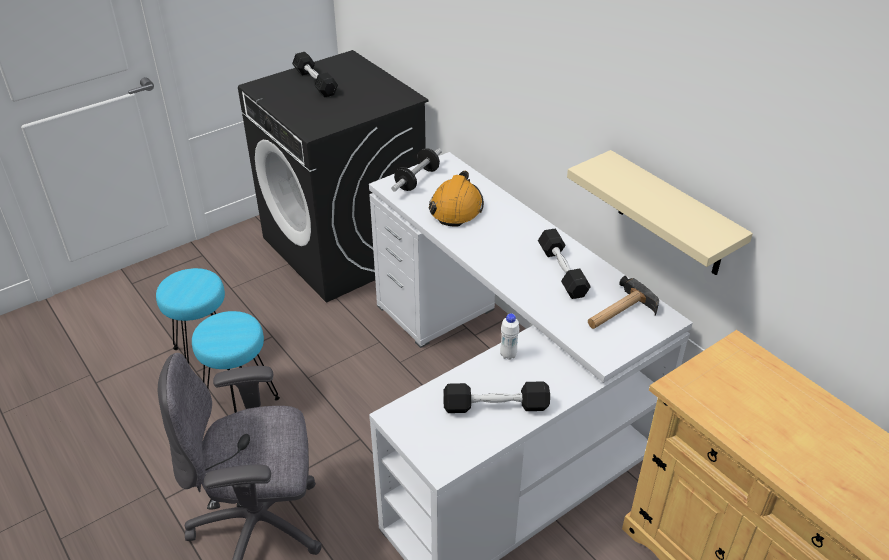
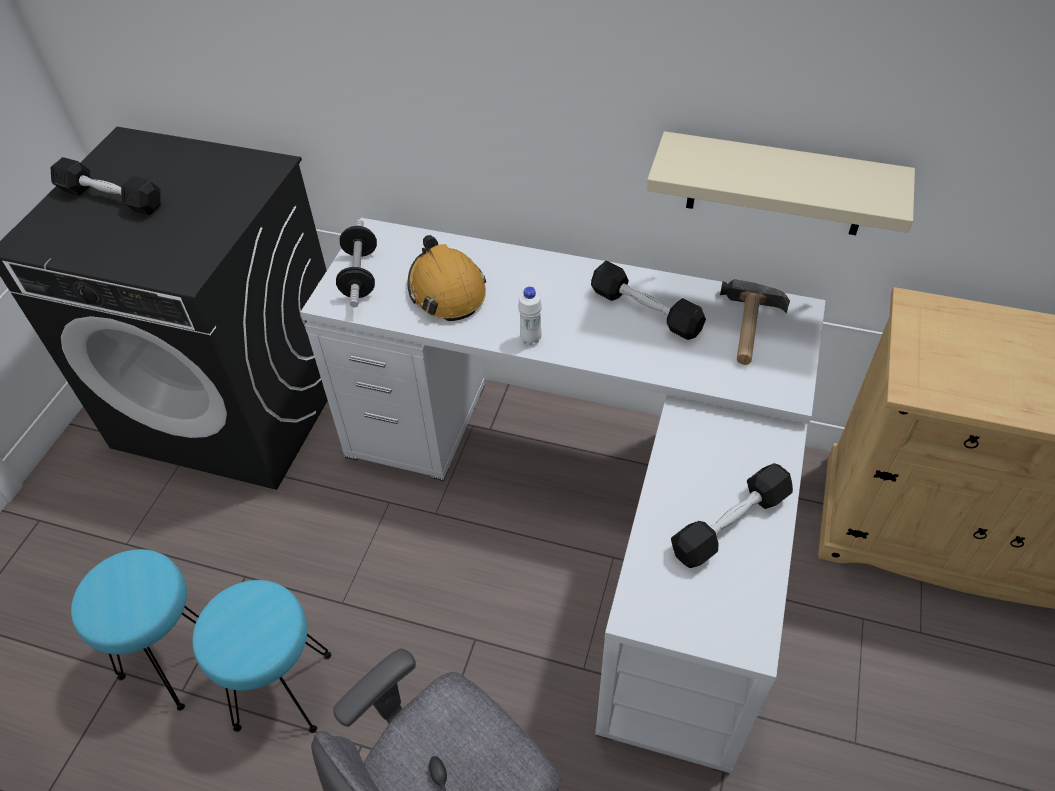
camera: 35 degrees left, 10 degrees up
(508, 355) = (679, 450): white bottle -> white bottle (530, 339)

